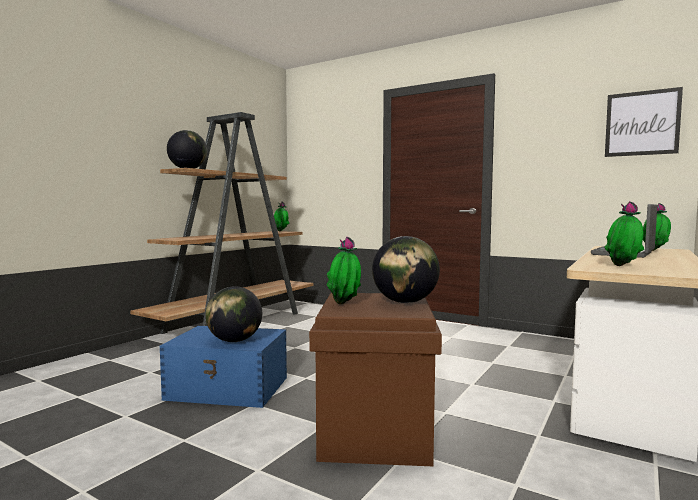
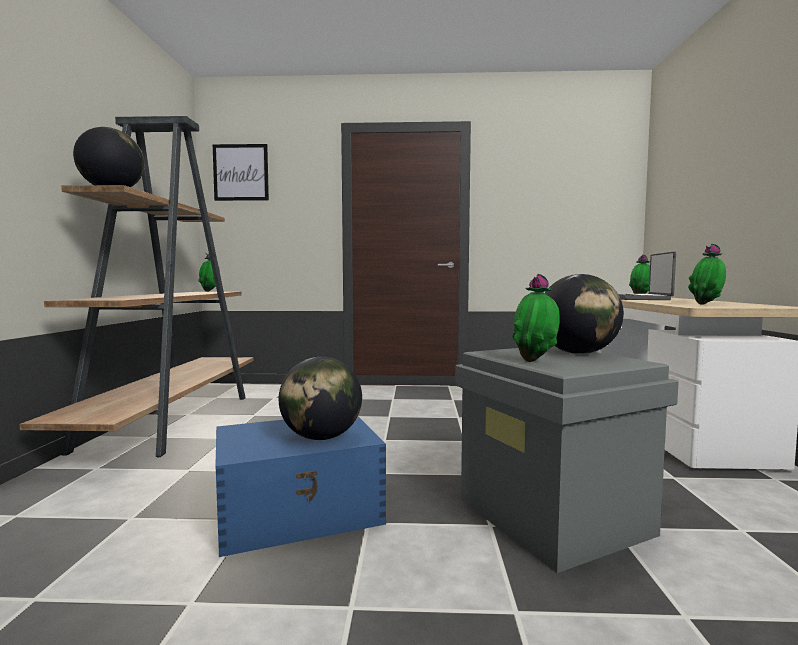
camera: 30 degrees left, 0 degrees up
(376, 433) = (555, 517): brown storage box -> grey storage box
(642, 123) = (602, 185): picture -> picture (241, 172)

